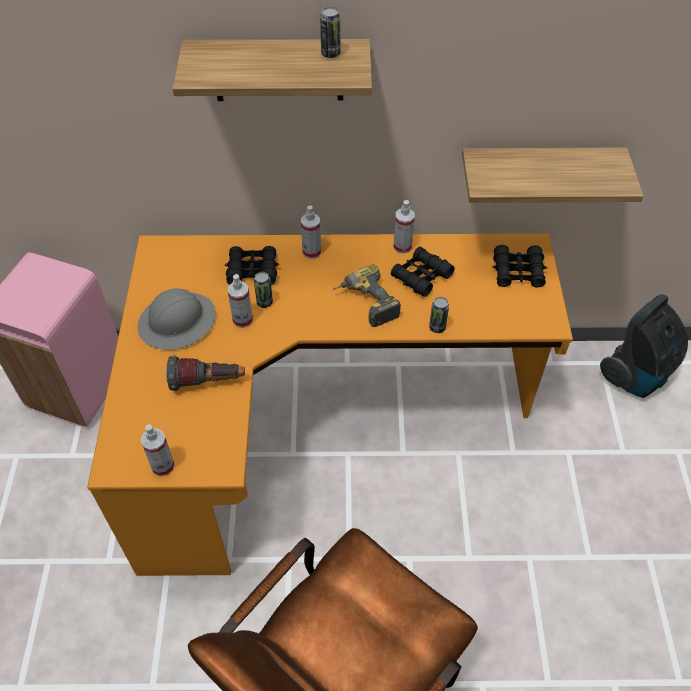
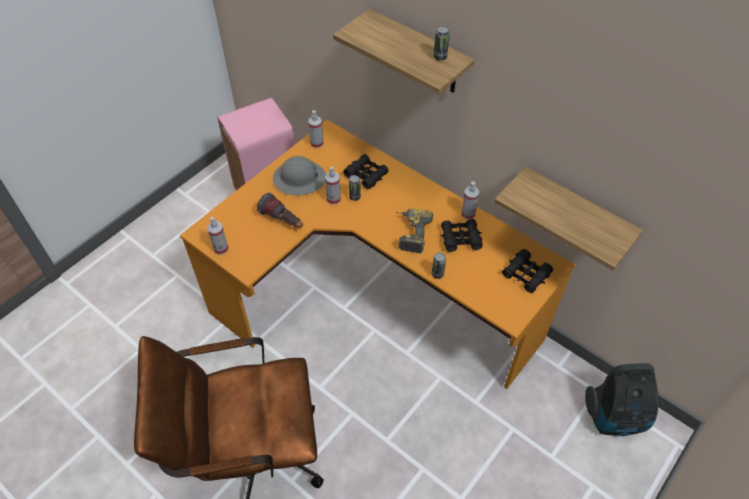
camera: 40 degrees right, 0 degrees up
(311, 252) = (410, 184): spray bottle -> spray bottle (316, 143)

